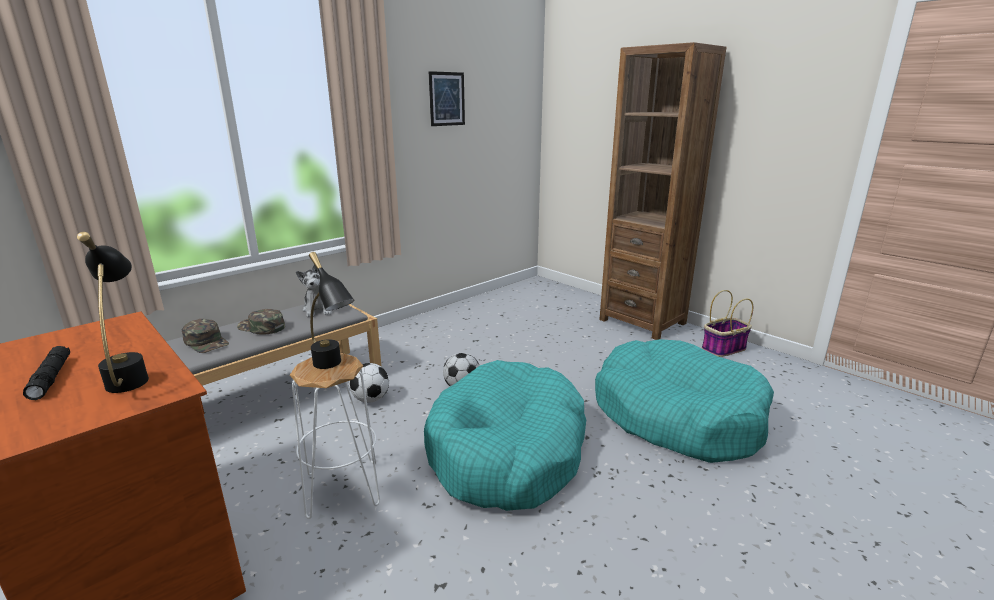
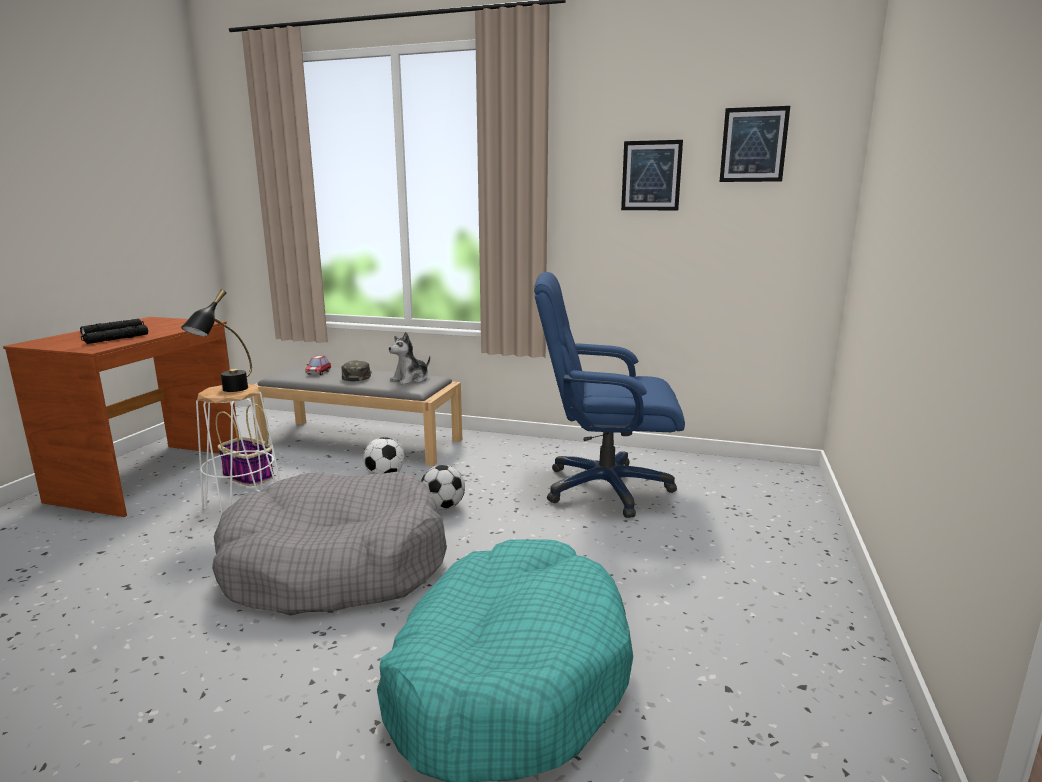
camera: 60 degrees right, 5 degrees down
(130, 375) = (116, 339): black table lamp -> black flashlight
(207, 342) = (318, 372): green cap -> toy car
(498, 78) = (753, 145): none -> picture
(498, 329) = (604, 488): none -> blue office chair
(507, 451) = (336, 565): turquoise dog bed -> grey dog bed
(642, 321) = (803, 584): brown bookcase -> none
(723, 349) = (828, 700): basket -> basket (247, 476)

